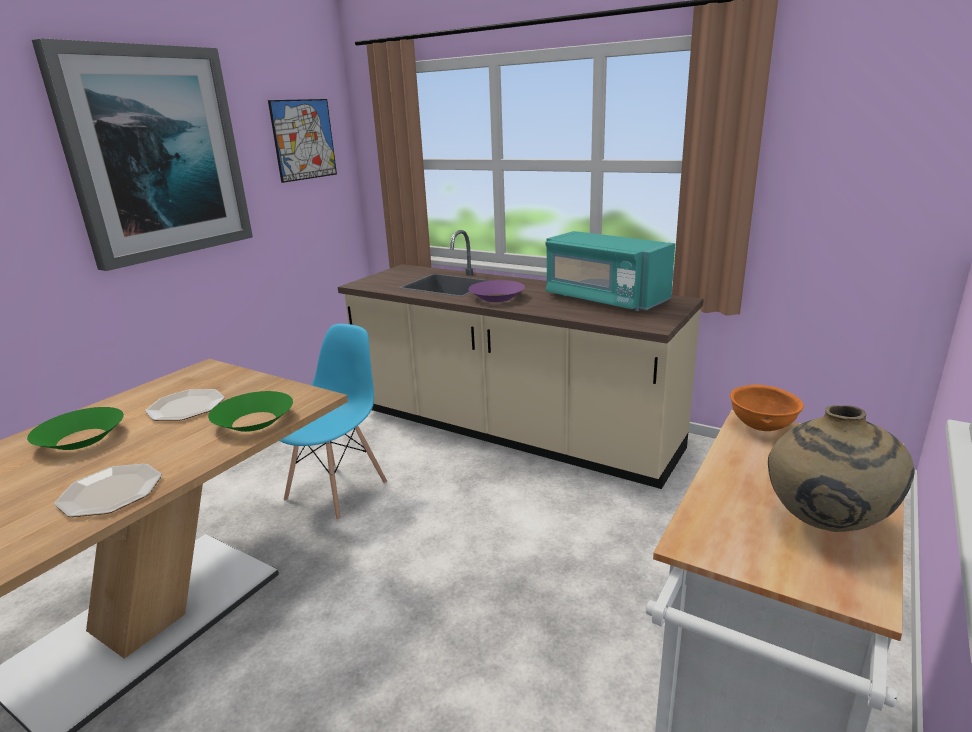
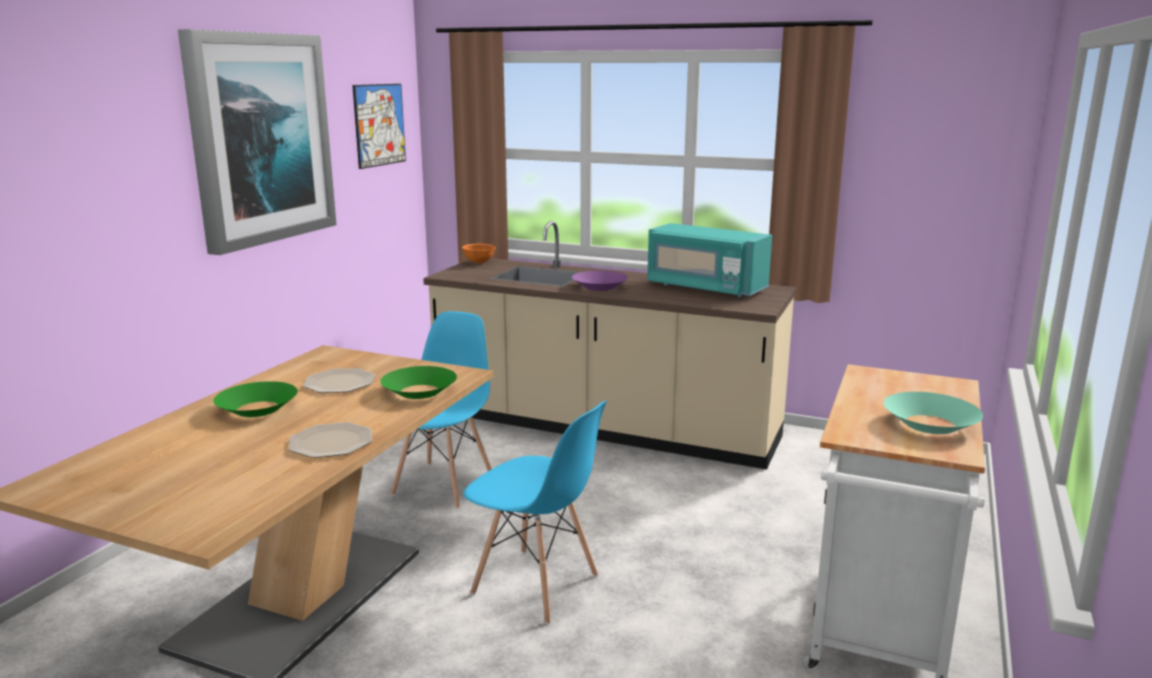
camera: 10 degrees left, 5 degrees down
(376, 628) = (536, 585): none -> blue chair
(762, 427) = (875, 374): orange bowl -> orange bowl (479, 262)
(823, 526) = (930, 424): beige vase -> turquoise bowl

